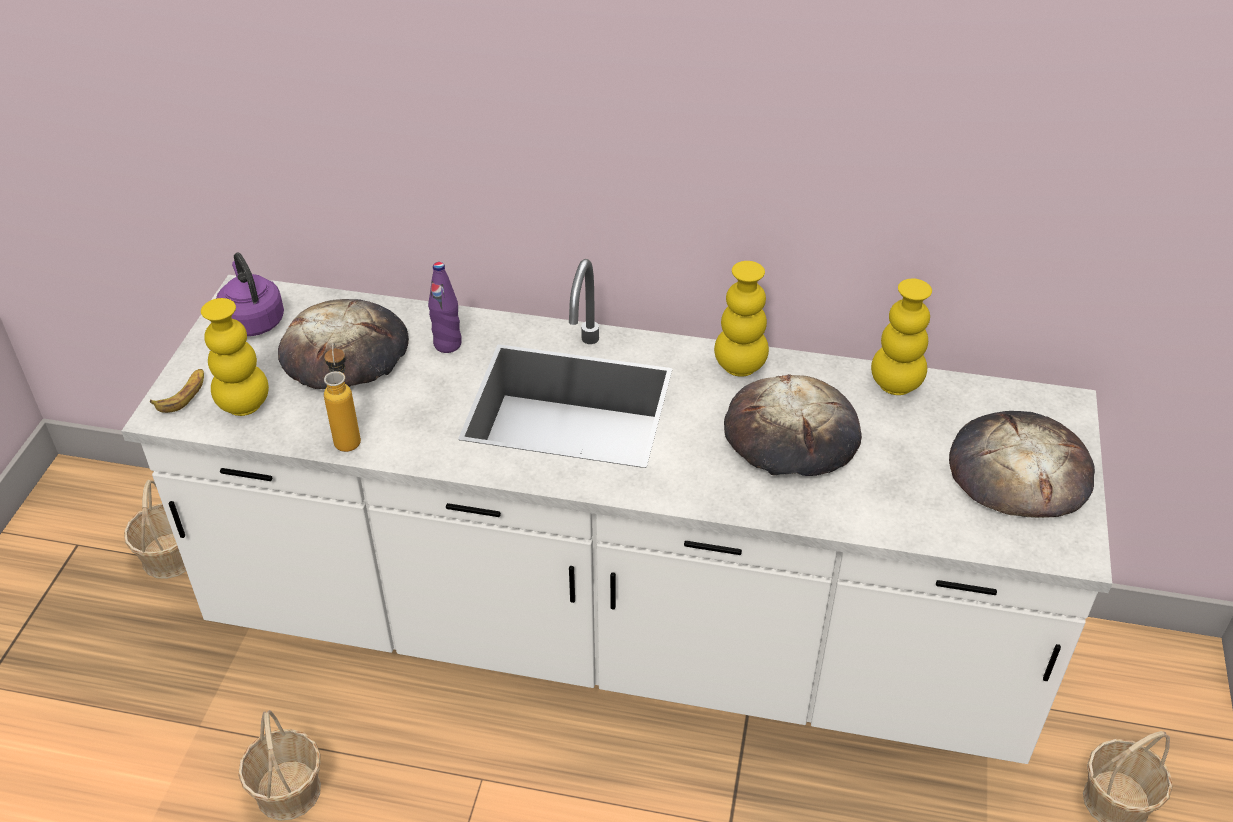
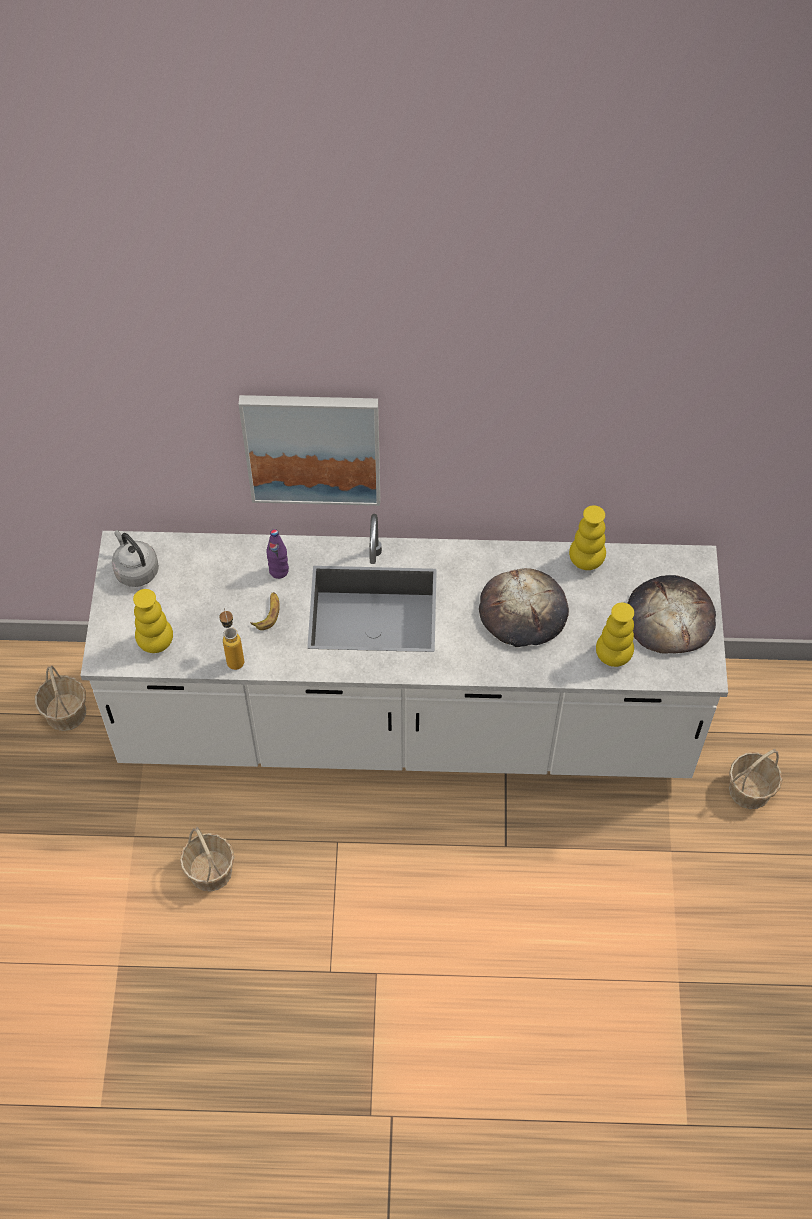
camera: 10 degrees left, 15 degrees up
(183, 394) = (111, 640): banana -> banana (268, 613)
(252, 320) = (135, 570): purple kettle -> grey kettle
(346, 352) = (210, 587): bread -> none
(508, 142) = (312, 448): none -> picture
(739, 366) = (481, 560): yellow vase -> yellow vase (613, 656)

